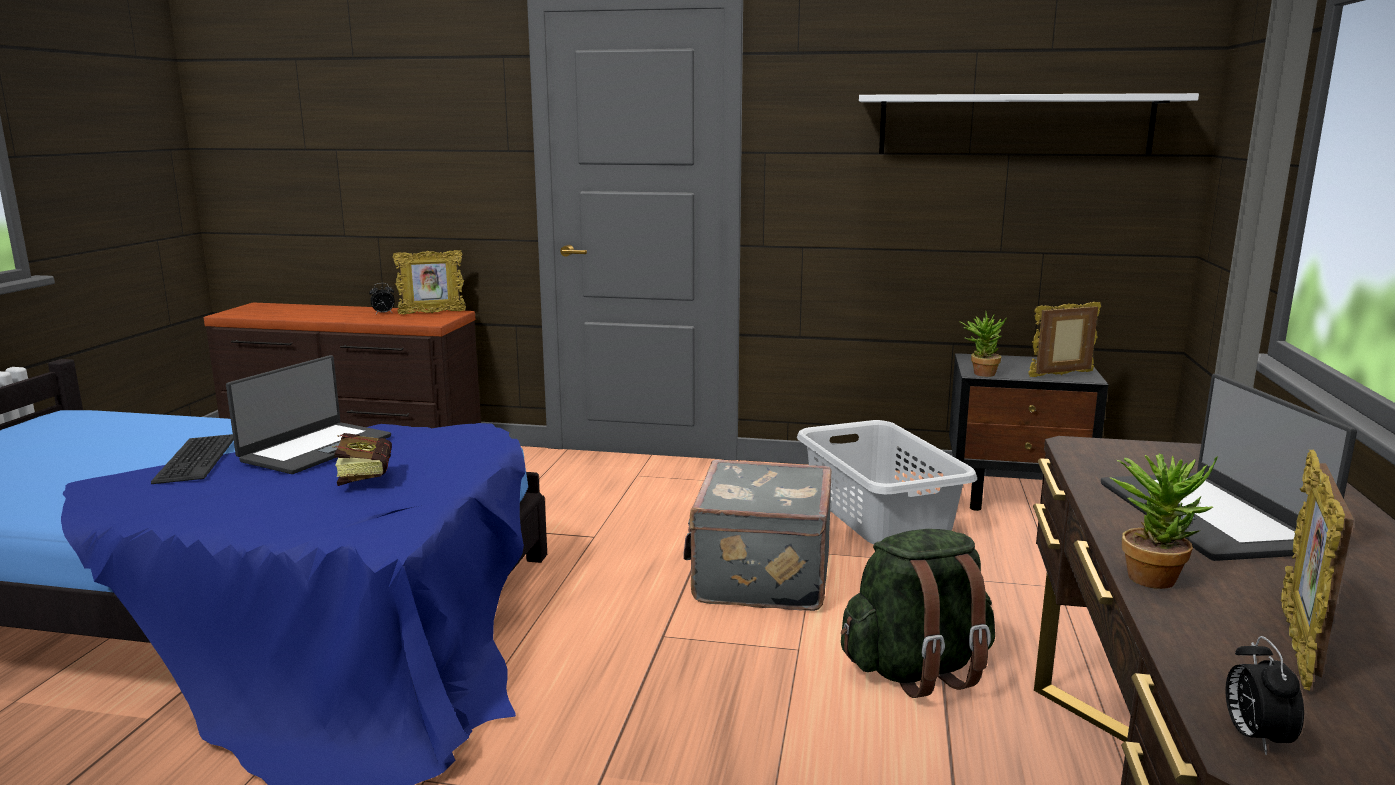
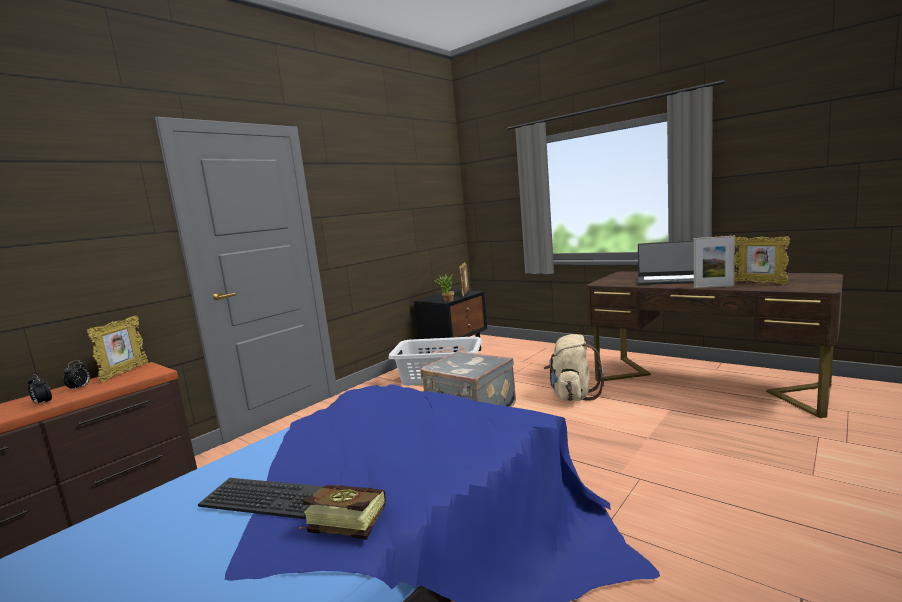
camera: 60 degrees left, 5 degrees down
(315, 448) = (322, 442): laptop -> none
(366, 476) = (413, 422): book -> book (341, 525)
(917, 670) = (572, 396): green backpack -> beige backpack
(1014, 125) = (412, 196): white shelf -> none
(1152, 574) = (713, 287): potted plant -> picture frame
(1254, 737) = (812, 289): alarm clock -> alarm clock (42, 403)

